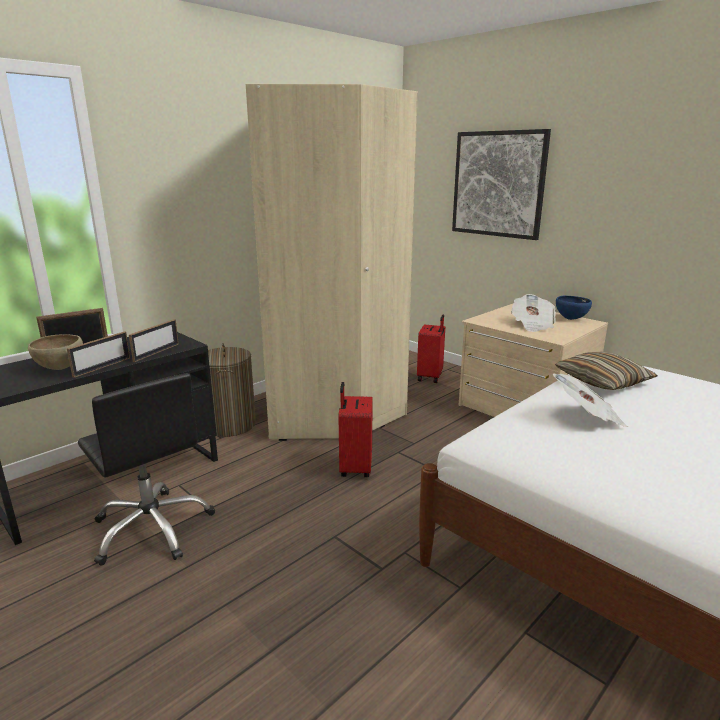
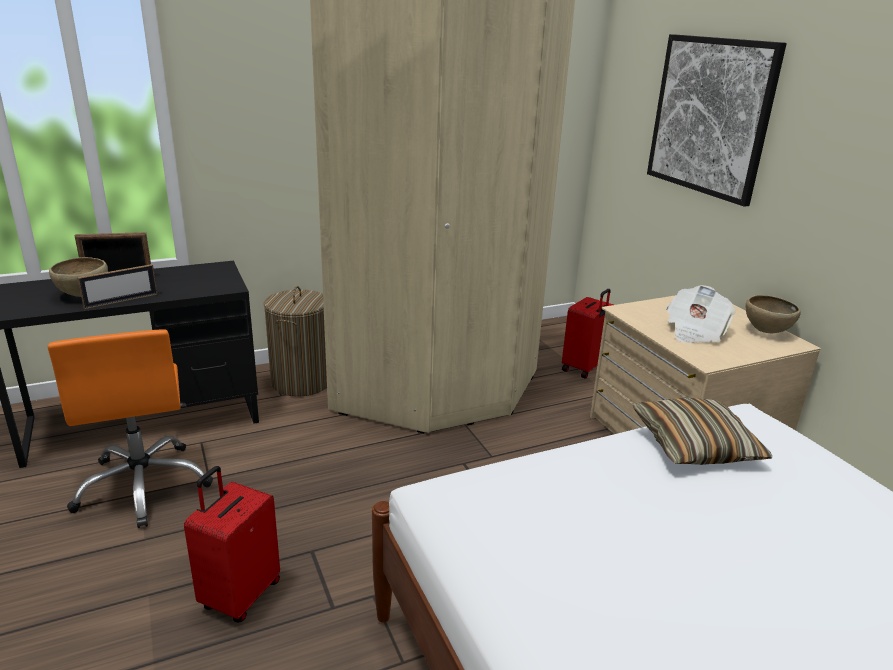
camera: 20 degrees right, 5 degrees up
(153, 528) = (144, 485): black office chair -> orange office chair
(156, 352) = (189, 292): picture frame -> none
(354, 468) = (396, 471): red suitcase -> red suitcase (239, 595)
(571, 319) = (766, 332): blue bowl -> brown bowl
(587, 417) = (604, 496): newspaper -> none

